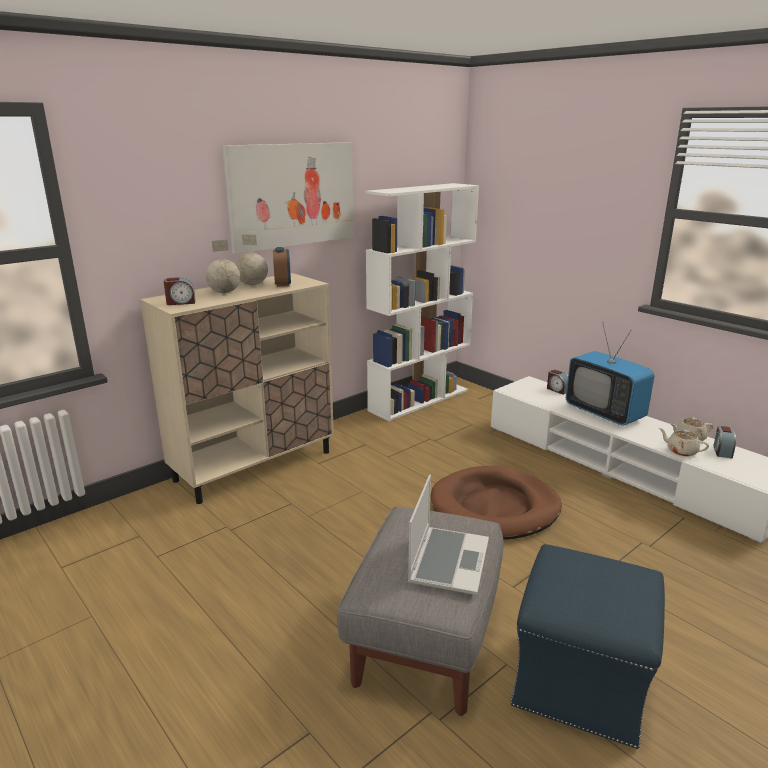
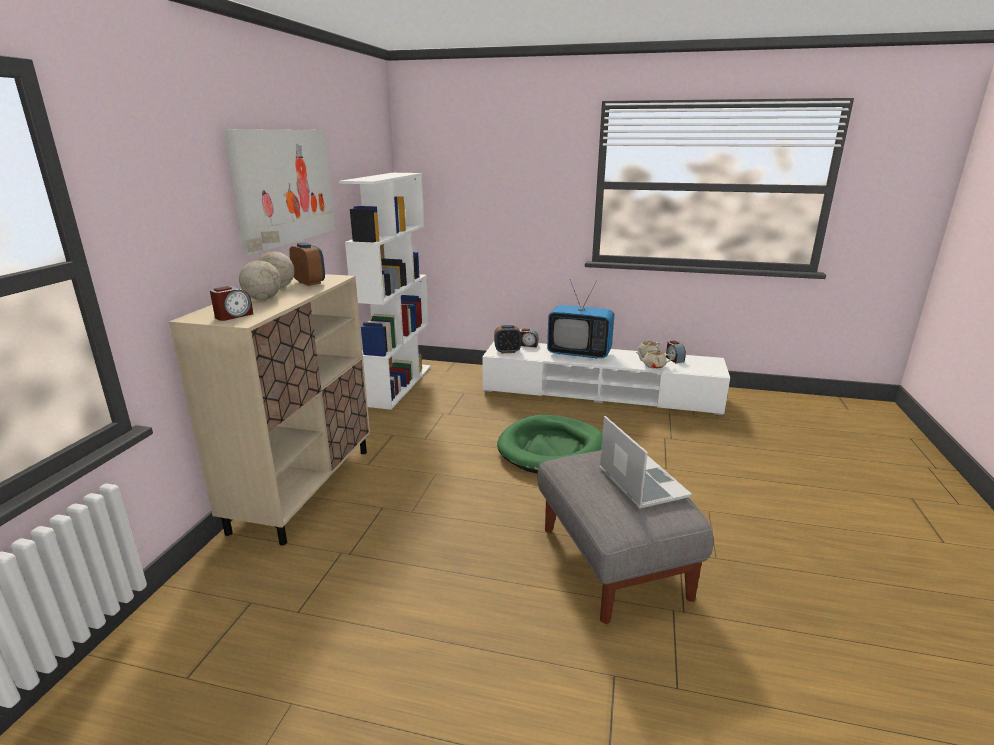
camera: 35 degrees left, 0 degrees up
(495, 507) = (551, 449): brown dog bed -> green dog bed
(525, 391) = (507, 351): none -> alarm clock
(580, 682) = (729, 541): blue ottoman -> none

